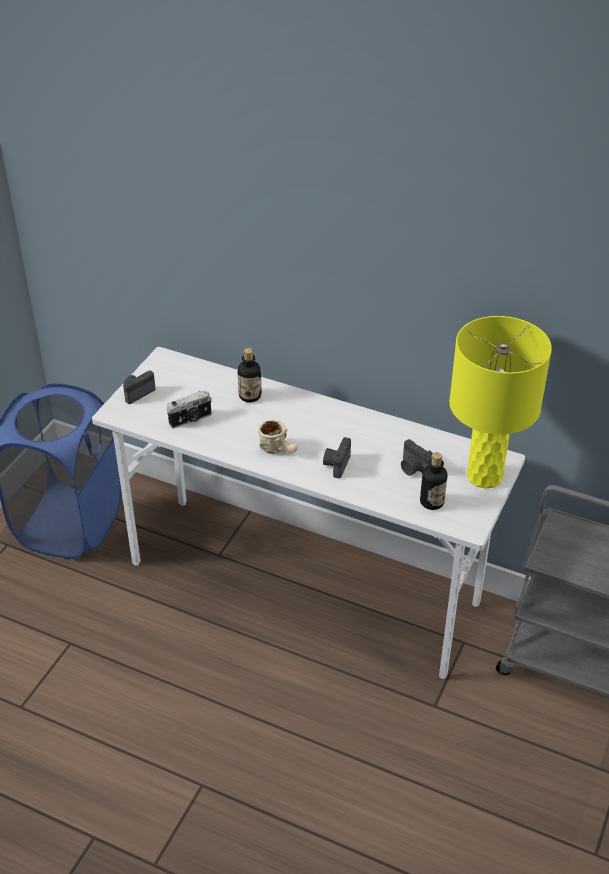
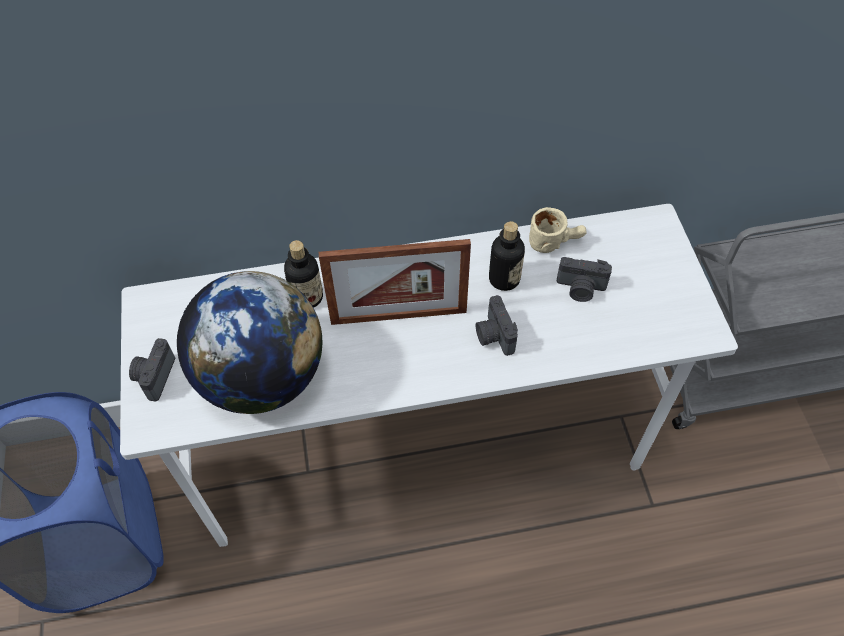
camera: 35 degrees left, 15 degrees up
(191, 420) = (262, 376): camera -> globe
(279, 450) = (410, 354): beige mug -> beige mug (555, 241)
(291, 429) = (398, 316): none -> picture frame
(432, 502) = (639, 323): bottle -> bottle (504, 279)
(484, 476) = (658, 254): yellow table lamp -> none

